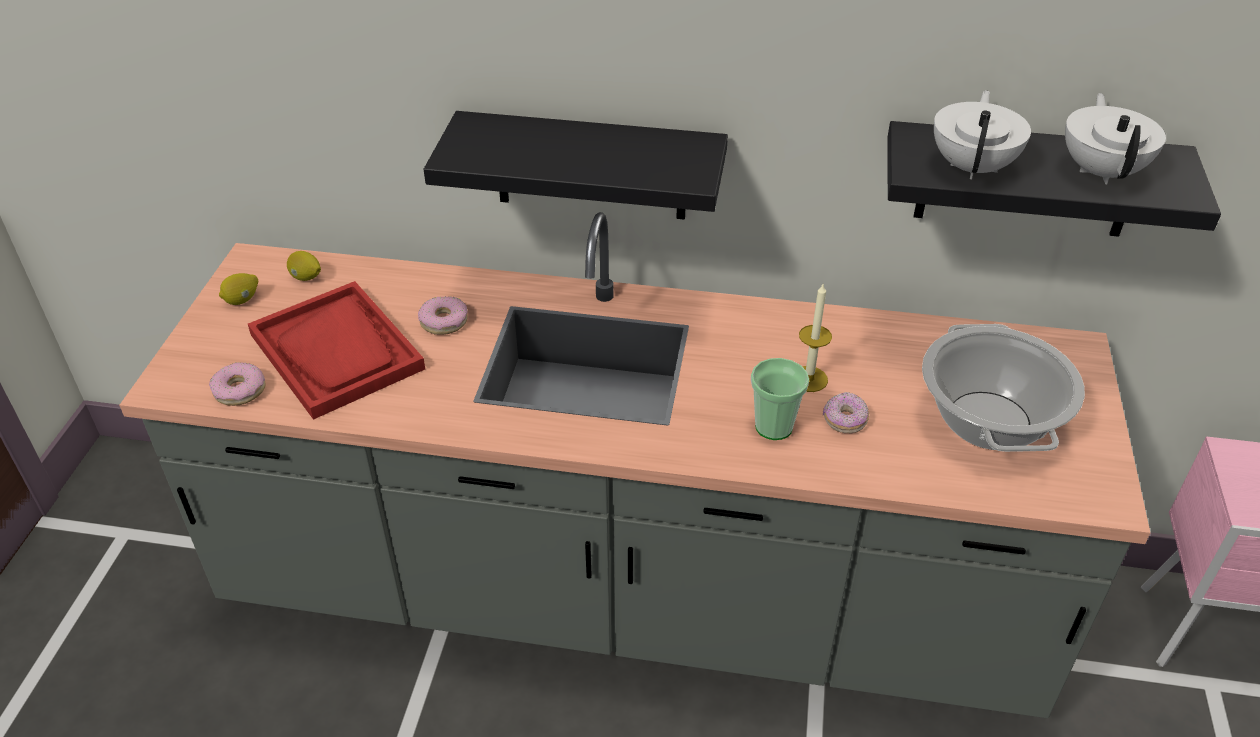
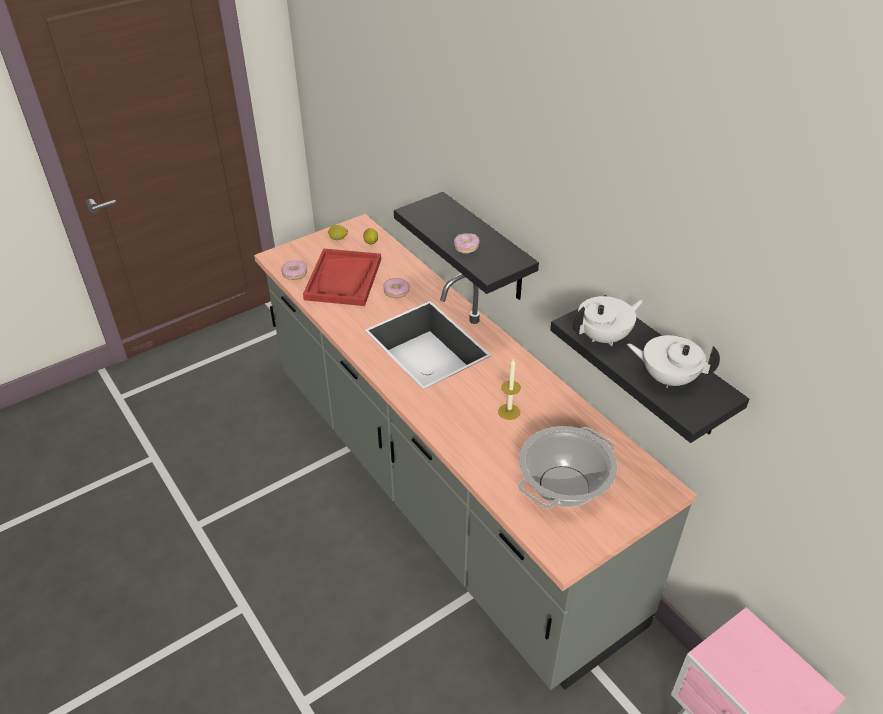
camera: 45 degrees right, 0 degrees up
(774, 427) = (463, 419): cup -> none
(844, 420) = (497, 438): donut -> donut (466, 248)
(1102, 171) = (667, 377): white teapot -> white teapot turned 120 degrees counterclockwise

